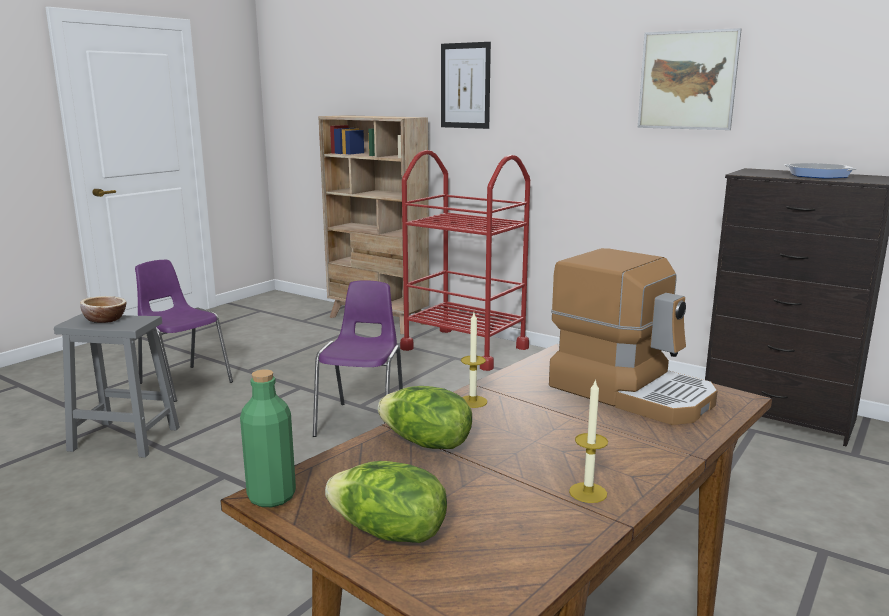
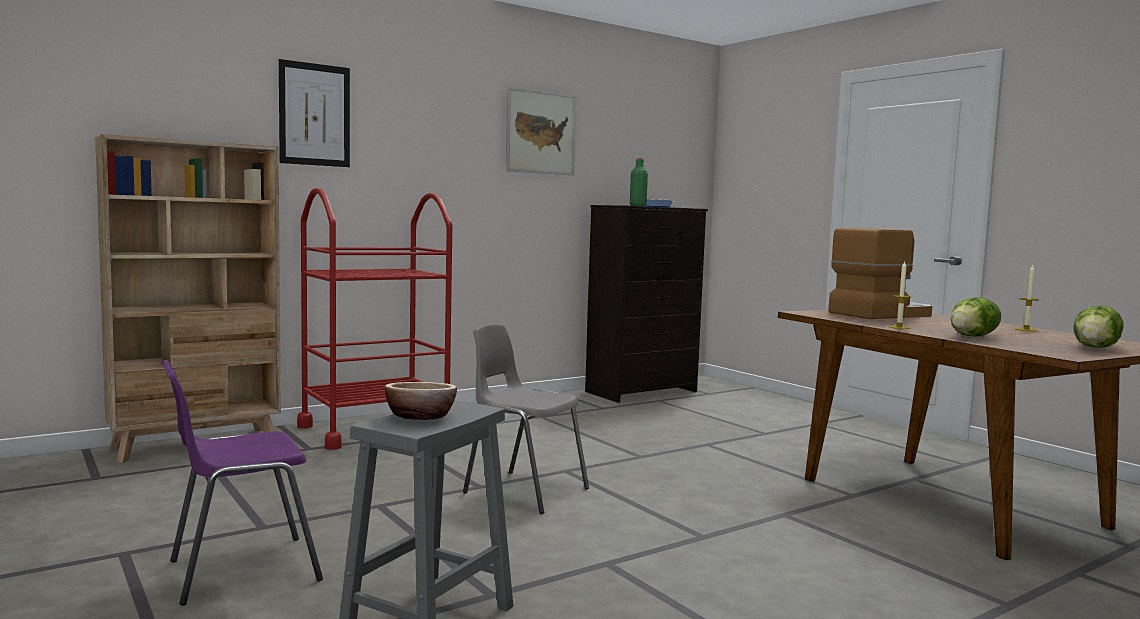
camera: 70 degrees left, 10 degrees down
(271, 496) = (1069, 355): green bottle -> green bottle (637, 205)
(363, 421) = (523, 490): purple chair -> grey chair

